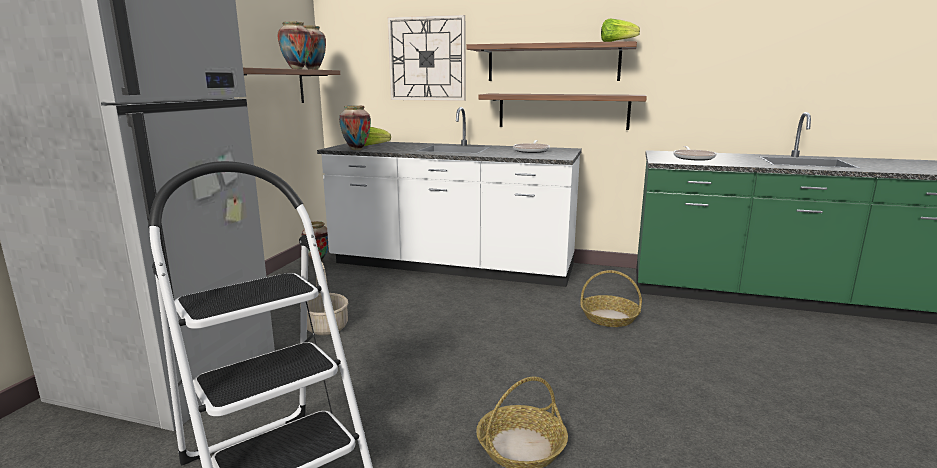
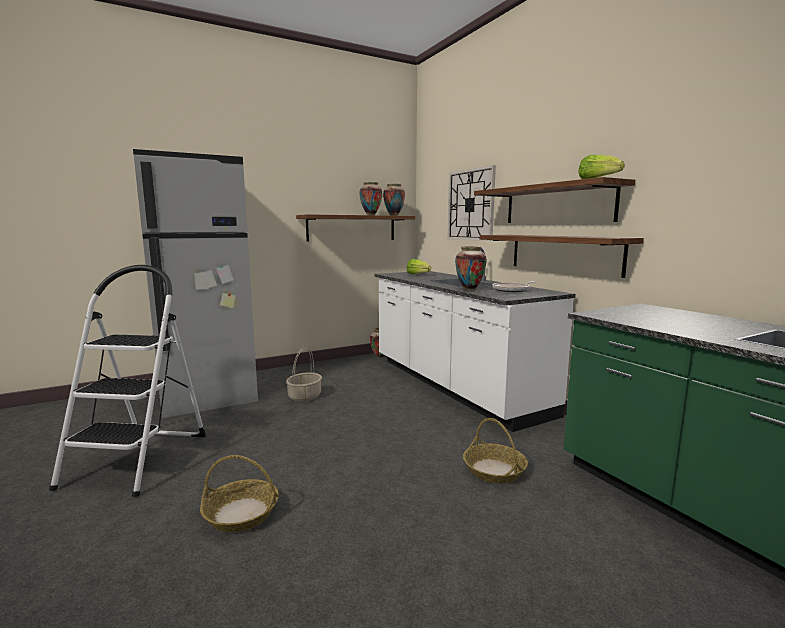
camera: 45 degrees right, 5 degrees down
(356, 149) = (395, 275): vase -> vase (469, 289)
(693, 158) = (654, 317): frying pan -> none

